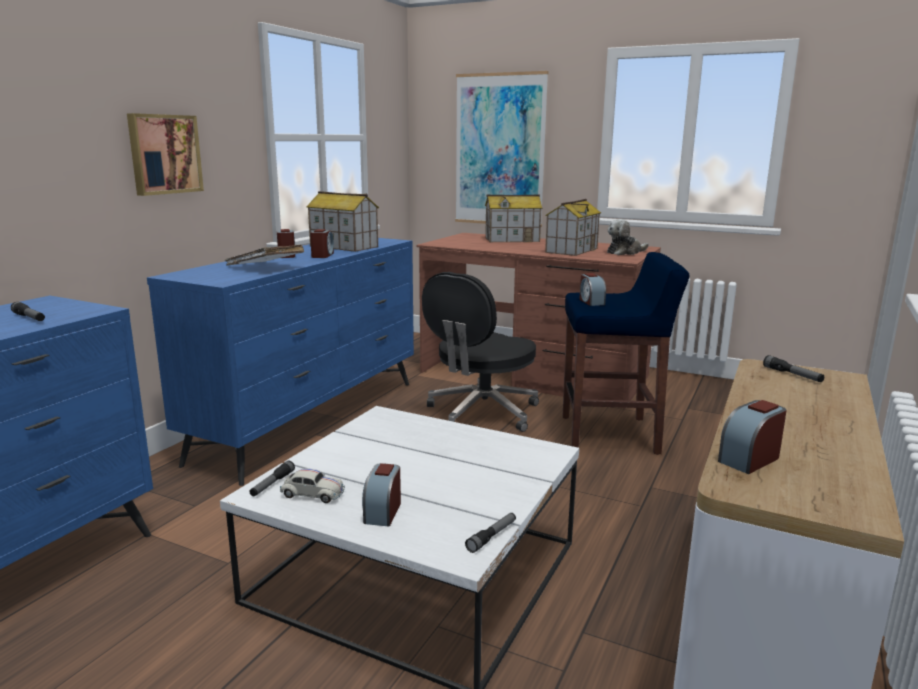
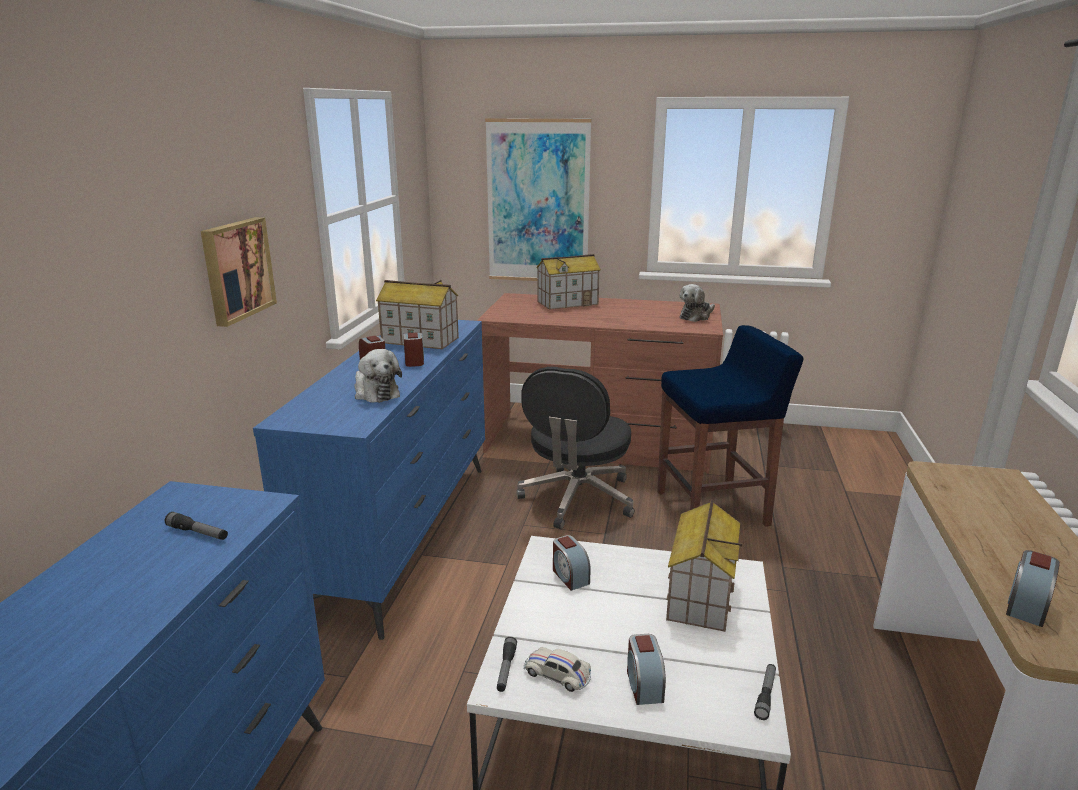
camera: 15 degrees left, 5 degrees up
(265, 268) = (375, 393): white book -> plush toy
(312, 494) = (557, 674): white toy car -> white toy car turned 150 degrees counterclockwise
(571, 250) = (642, 317): toy house -> toy house (699, 595)
(591, 302) = (699, 385): alarm clock -> alarm clock (569, 576)
(792, 375) = (965, 480): flashlight -> none

